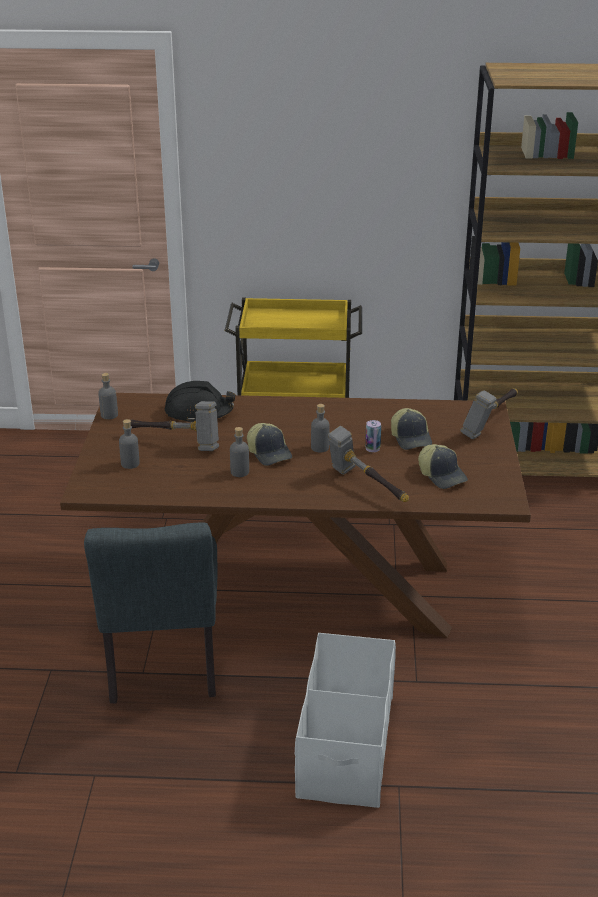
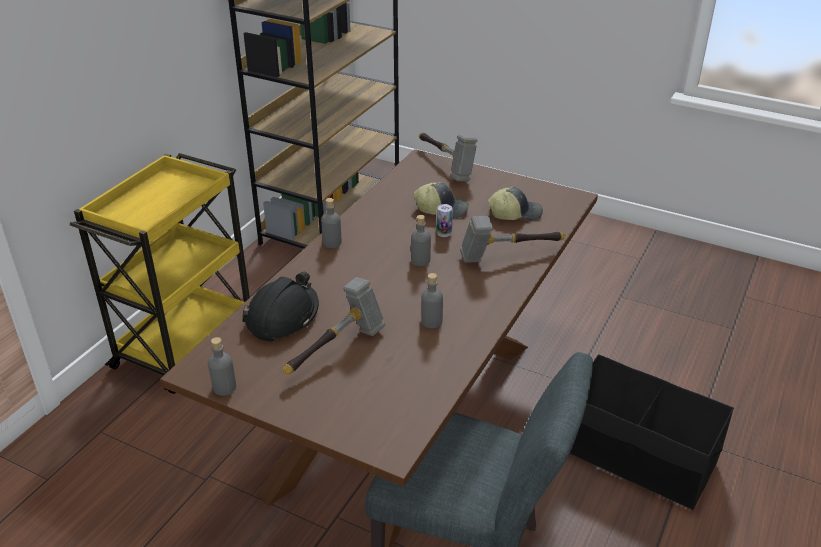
camera: 65 degrees left, 5 degrees up
(130, 464) = (356, 397): grey bottle -> grey bottle (332, 243)
(269, 453) = (408, 292): cap -> none
(345, 746) = (637, 456): white storage box -> black storage box

